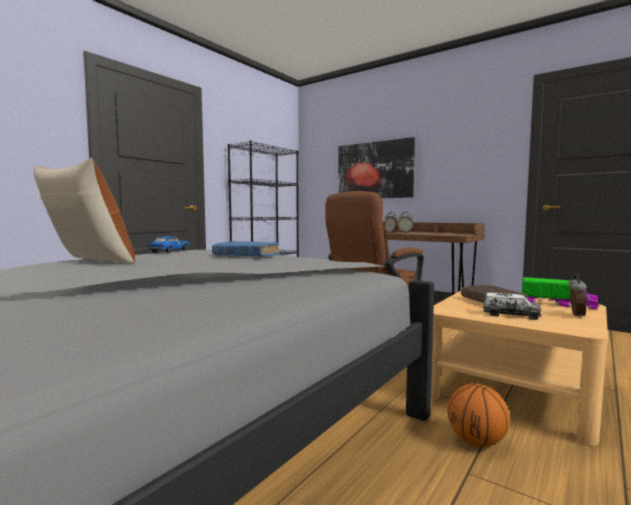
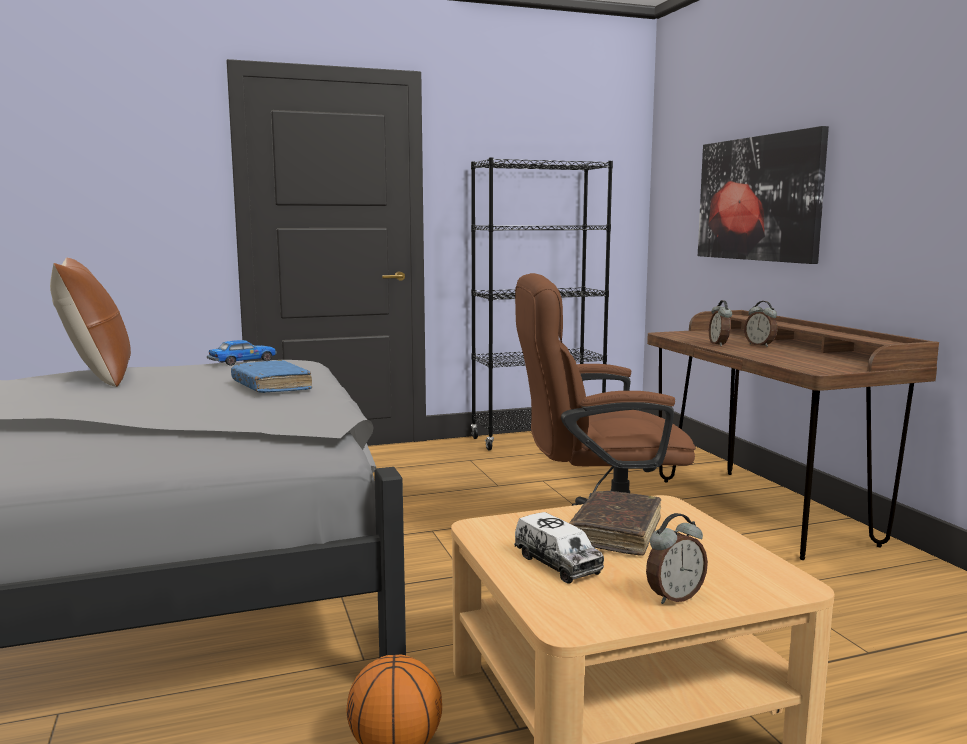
camera: 35 degrees right, 5 degrees up
(557, 304) = (730, 568): toy truck -> none

